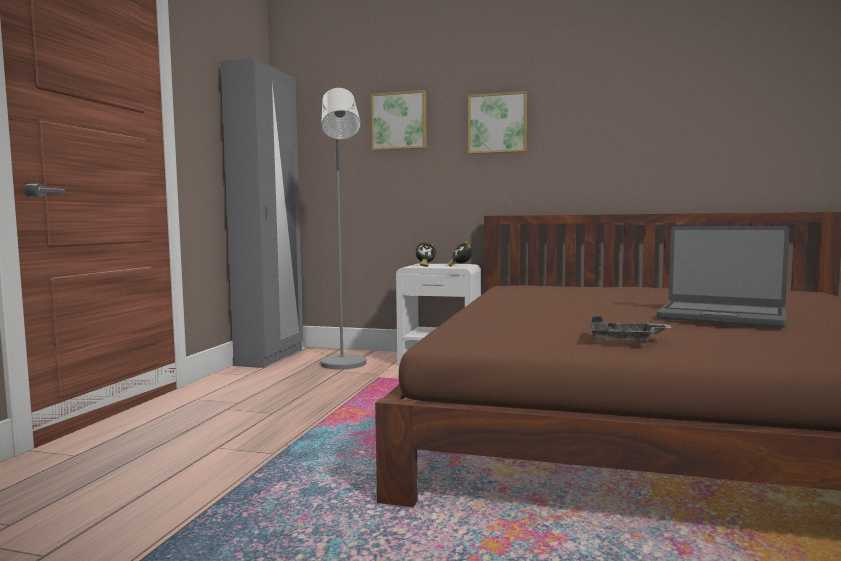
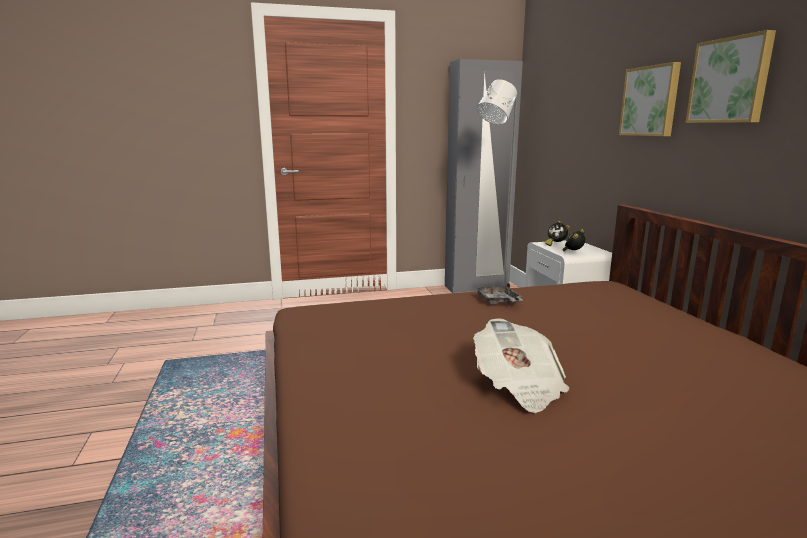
camera: 60 degrees right, 10 degrees up
(399, 121) = (583, 98): picture -> picture (730, 81)
(625, 341) = (339, 357): grey tray -> grey tray (498, 301)
(721, 316) = (518, 386): laptop -> newspaper

